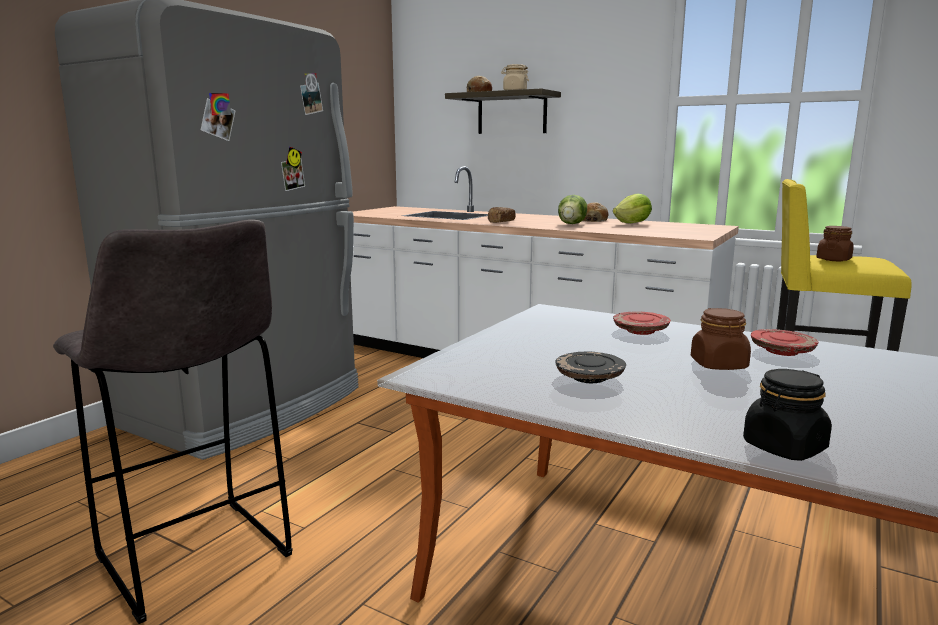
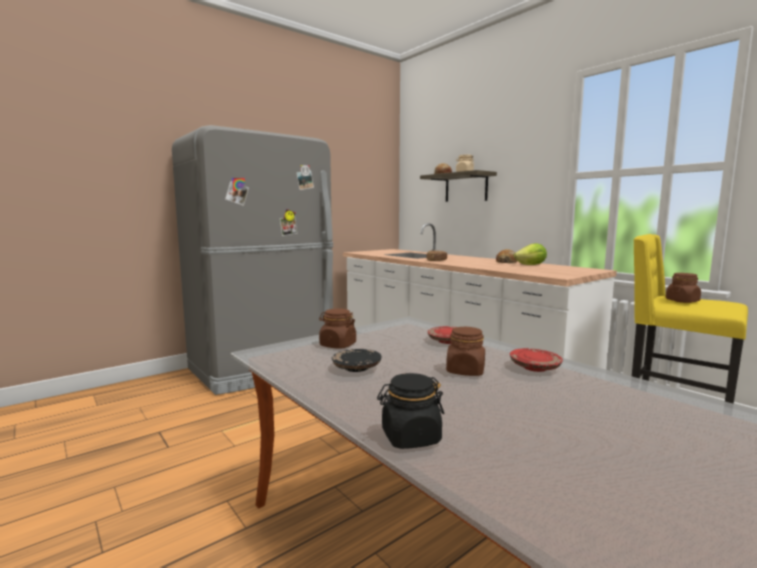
camera: 20 degrees right, 5 degrees down
(196, 558) = (165, 451): grey stool -> none
(514, 352) = (337, 345): none -> brown jar
(572, 224) = (484, 264): lettuce -> none

